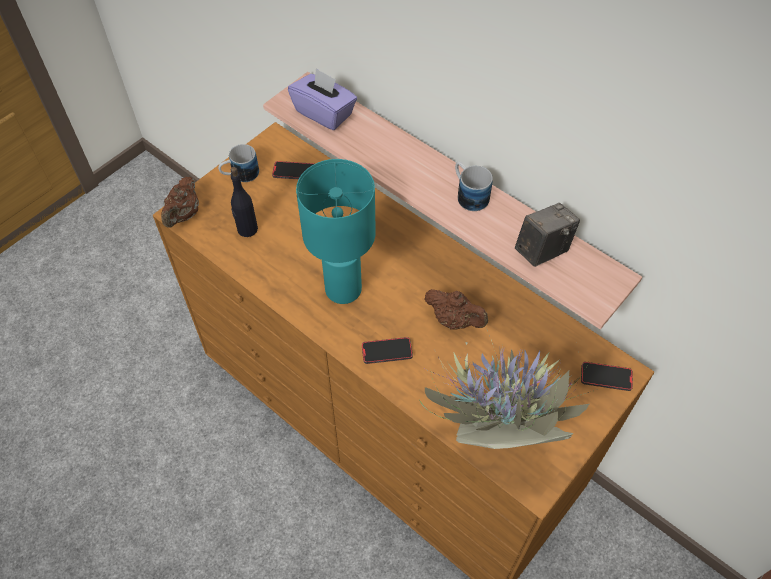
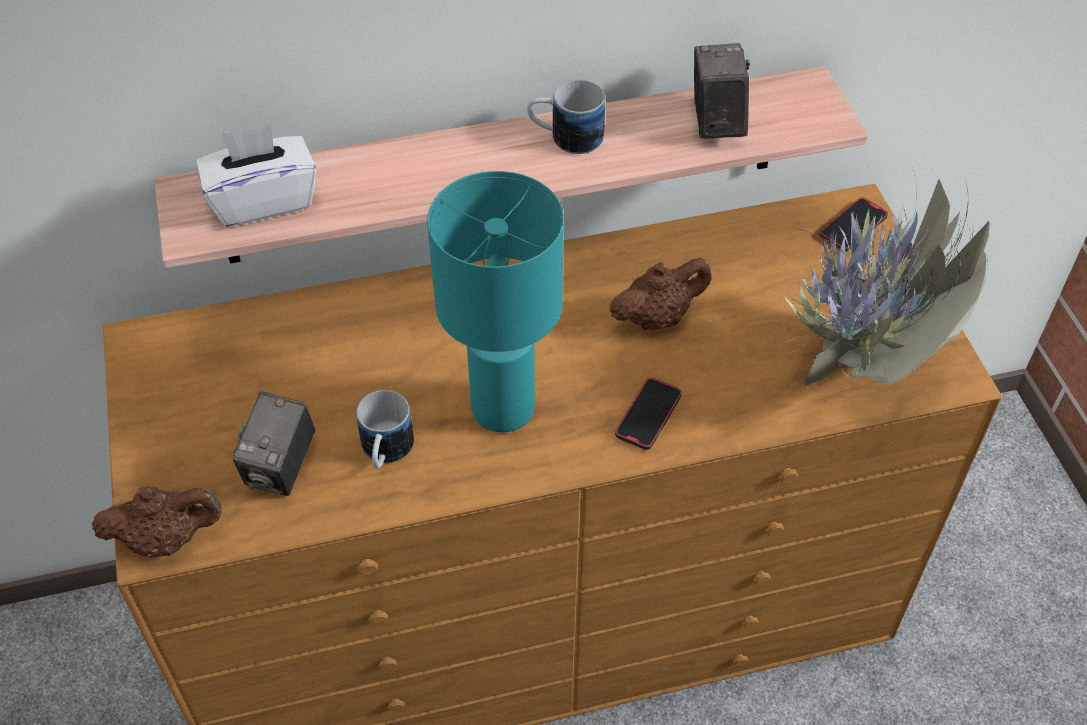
camera: 55 degrees left, 5 degrees down
(184, 215) = (167, 539): brown teapot -> brown teapot turned 60 degrees counterclockwise
(240, 175) = (163, 422): mug -> mug (385, 453)
(247, 229) = (281, 467): black bottle -> camera
(294, 172) = (231, 352): phone -> none
(324, 113) = (263, 200): purple tissue box -> white tissue box

